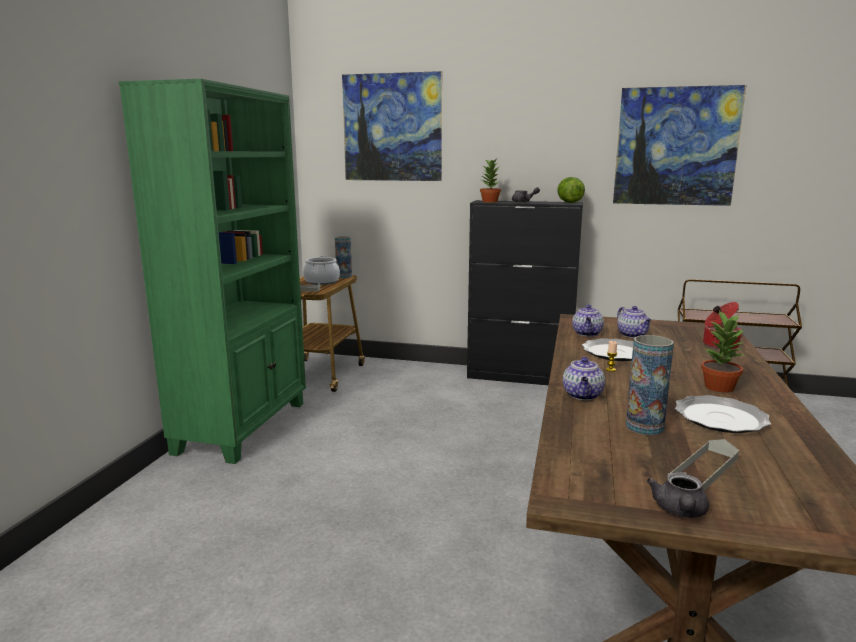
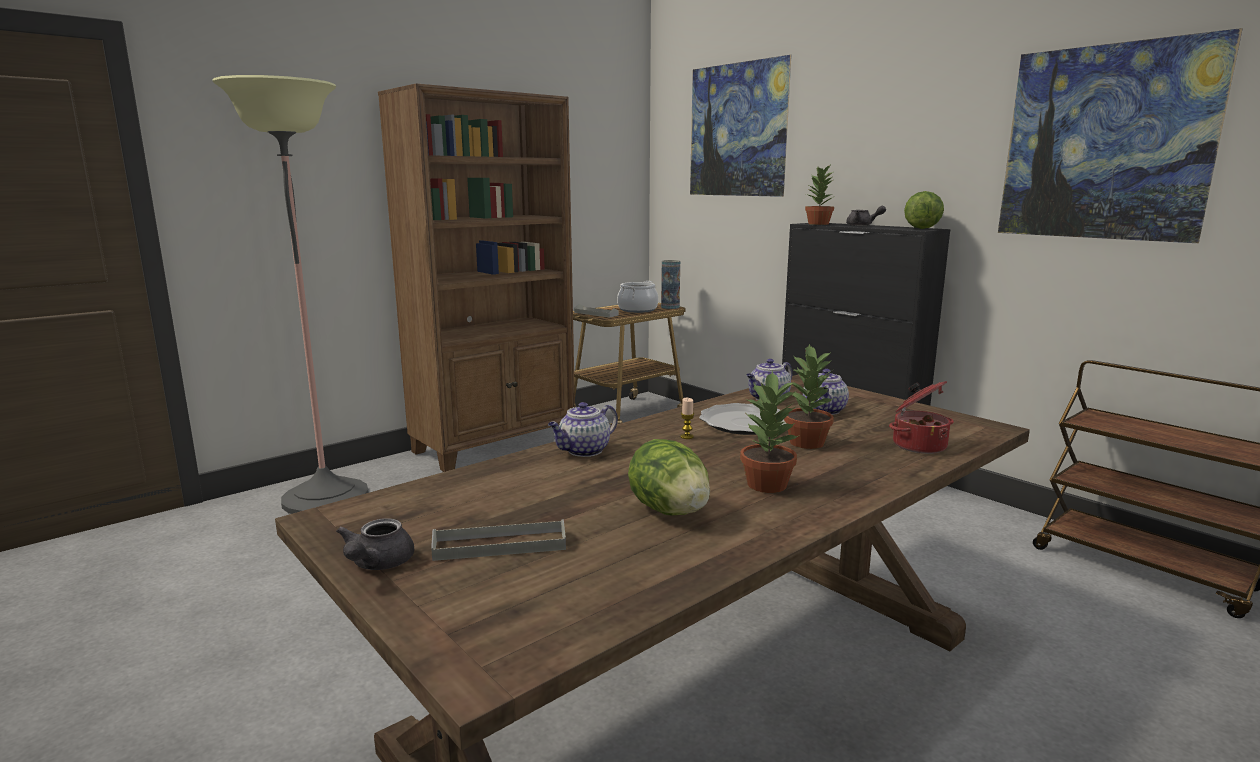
camera: 35 degrees right, 0 degrees up
(146, 524) = (326, 498): none -> floor lamp
(244, 426) = (495, 444): green bookcase -> brown bookcase
(644, 427) = (560, 493): vase -> none
(673, 357) = (807, 442): none -> potted plant
(679, 512) = (377, 564): grey teapot -> grey teapot turned 45 degrees counterclockwise
(720, 417) = (670, 511): plate -> lettuce

